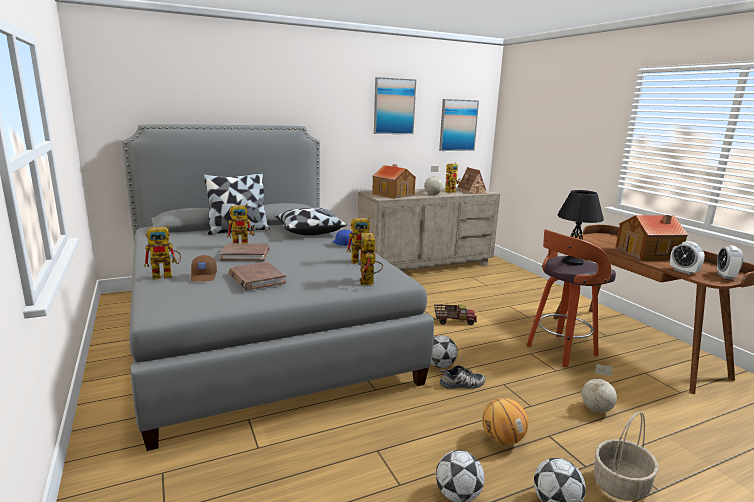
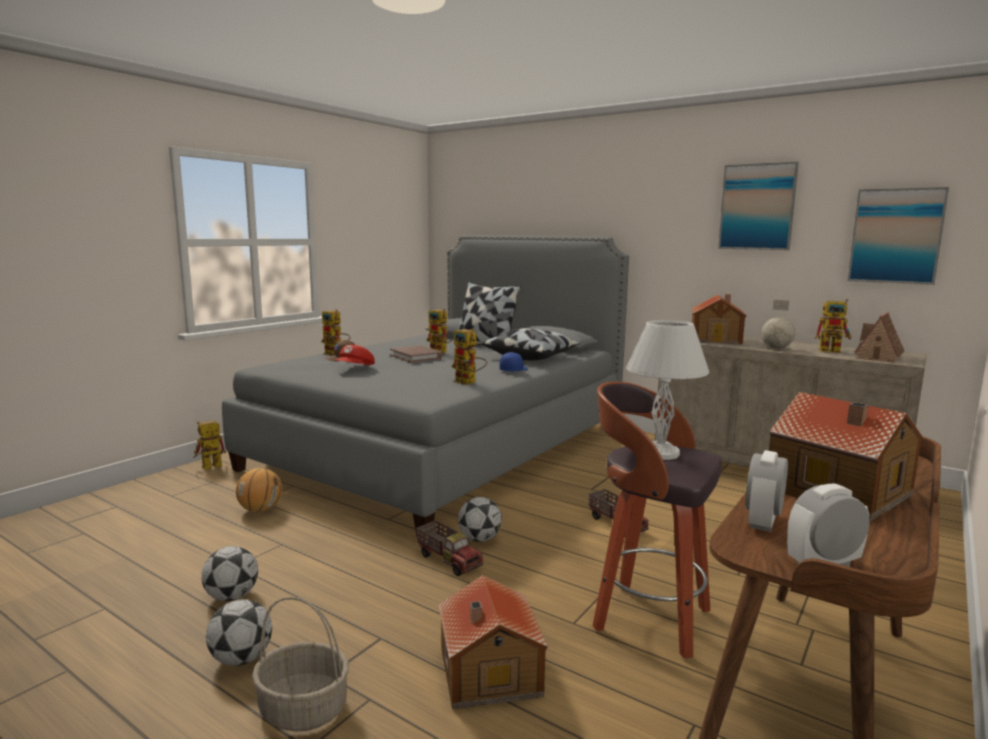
camera: 60 degrees right, 5 degrees down
(256, 279) = (355, 368): brown book -> red cap
(369, 283) = (400, 393): toy robot -> toy robot (208, 468)
(462, 384) = (449, 560): shoe -> toy truck
(502, 439) = (347, 606): basketball -> basketball (260, 510)
(573, 262) = (661, 453): black table lamp -> white table lamp
(596, 409) = (488, 673): globe -> toy house

